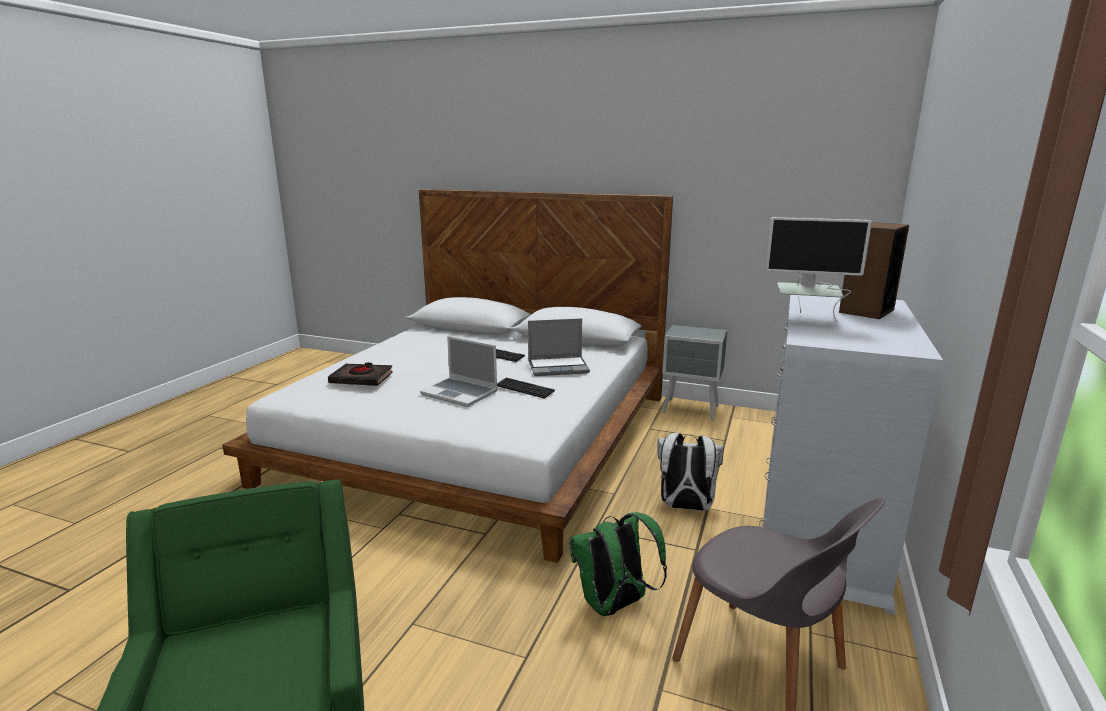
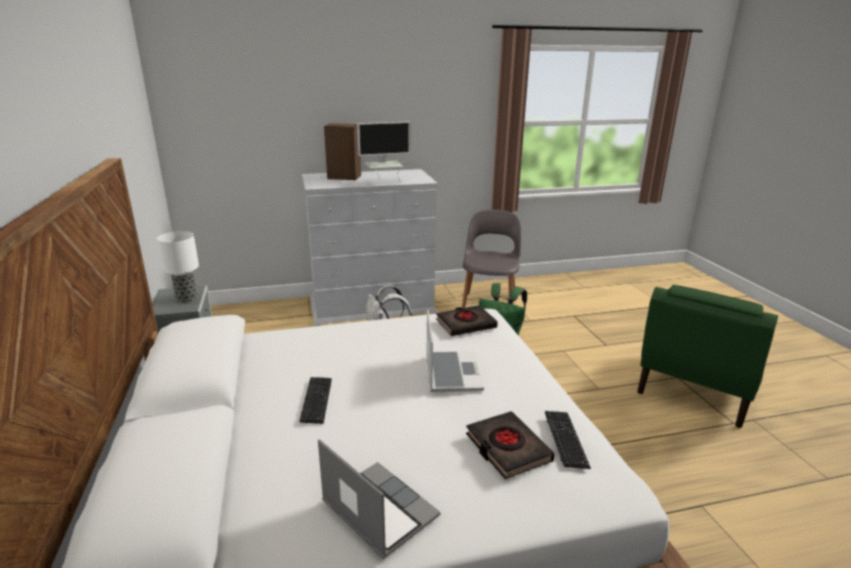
camera: 125 degrees left, 5 degrees up
(523, 421) = (466, 324): none -> black book
(524, 389) = (405, 345): keyboard -> keyboard (565, 440)
(559, 367) = (329, 349): laptop -> laptop (377, 510)
(694, 334) = (187, 299): none -> table lamp
(806, 320) = (384, 183): monitor -> monitor turned 90 degrees clockwise

